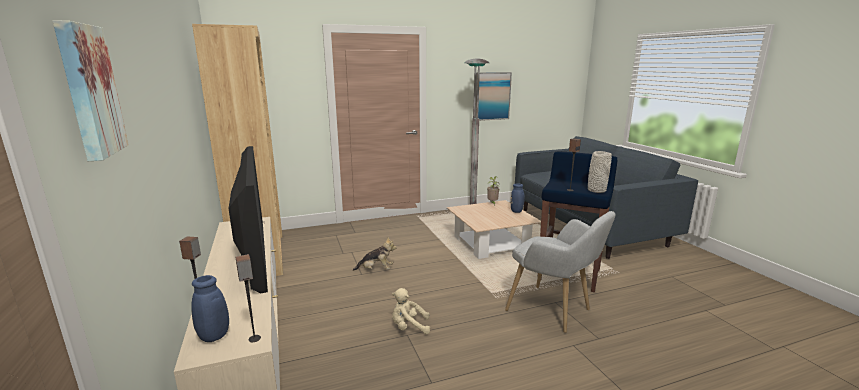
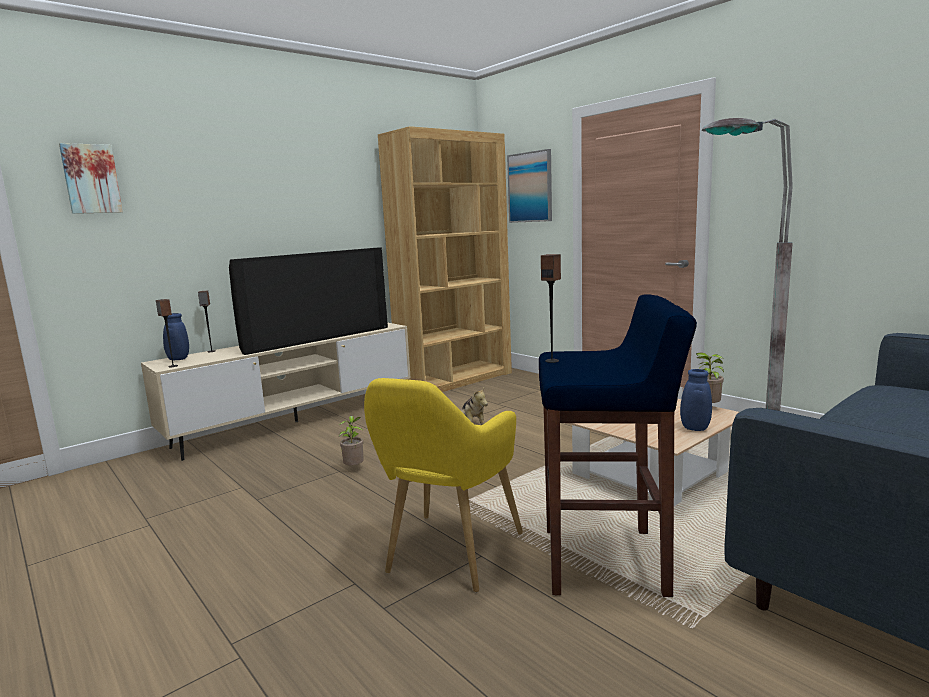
camera: 70 degrees right, 5 degrees down
(409, 327) = (354, 468): beige plush toy -> potted plant
(492, 96) = (862, 196): picture -> picture (530, 187)
(553, 311) = (448, 557): grey armchair -> yellow armchair
(596, 190) = (578, 373): grey vase -> none

